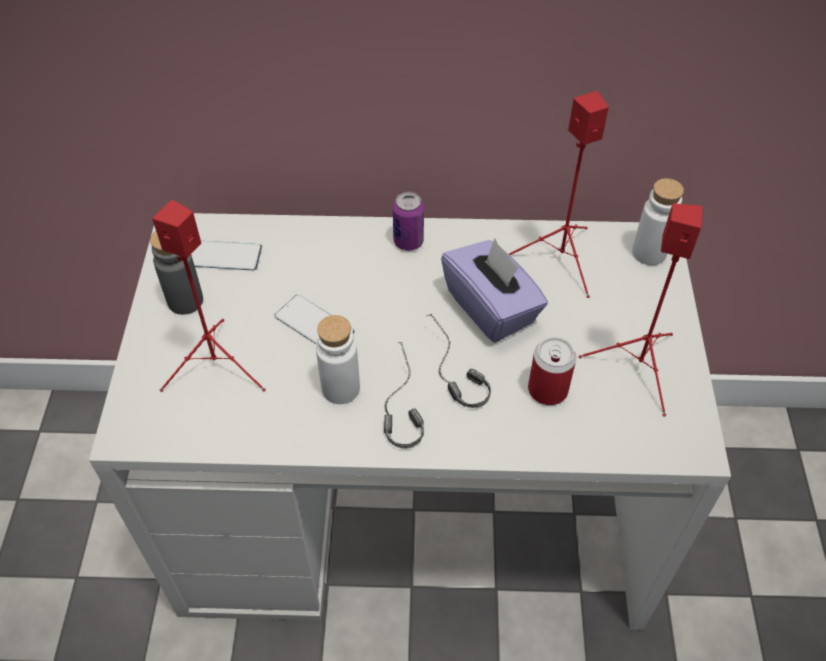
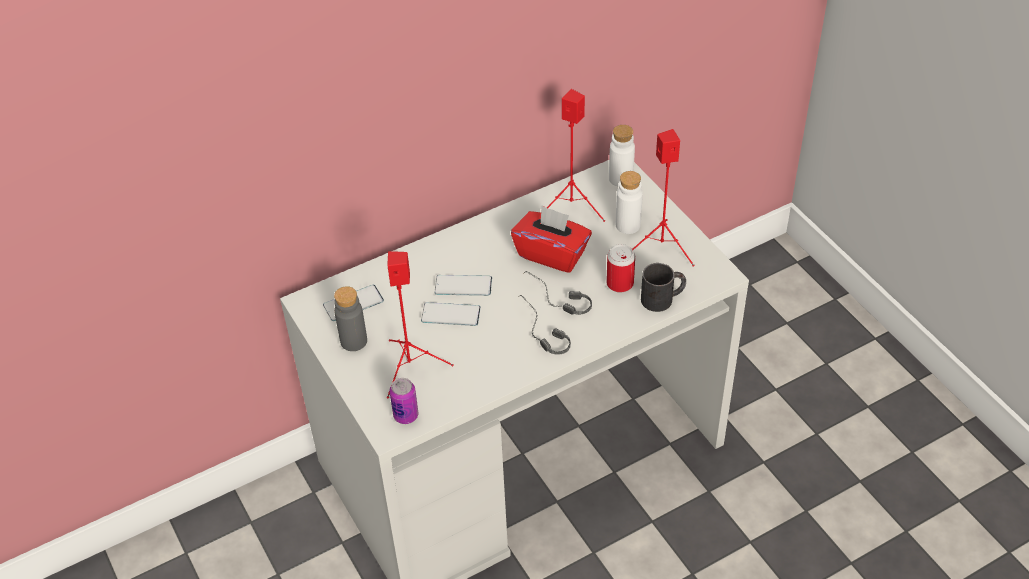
camera: 30 degrees left, 5 degrees down
(340, 388) = (498, 341): white bottle -> white bottle (628, 225)
(357, 296) = (463, 286): none -> phone
(408, 241) = (468, 239): can -> can (406, 415)
(491, 308) = (552, 254): purple tissue box -> red tissue box
(590, 440) = (663, 298): none -> black mug

